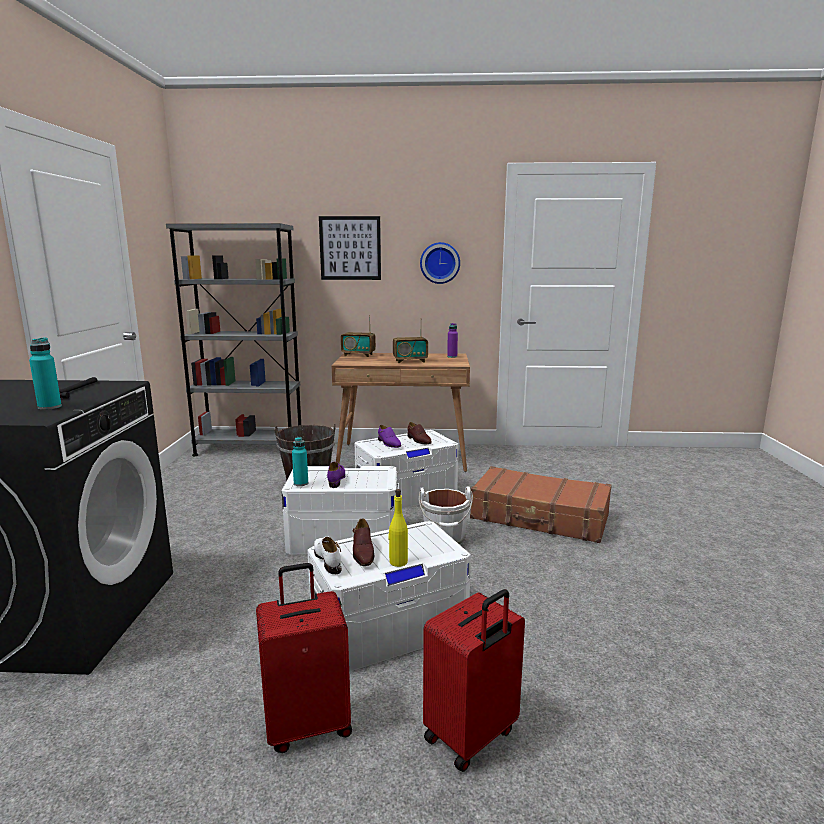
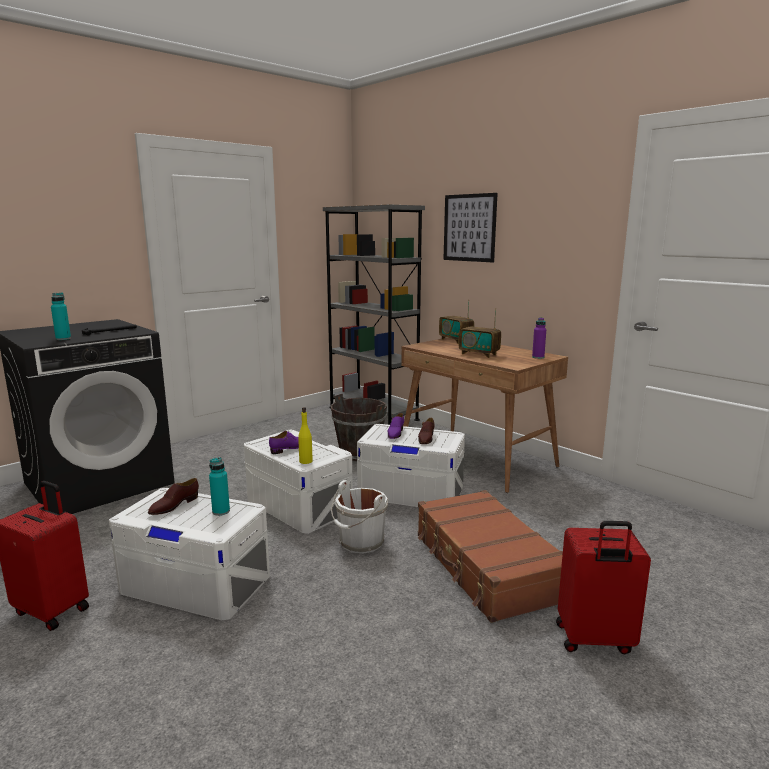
camera: 45 degrees right, 0 degrees up
(301, 483) = (262, 442): turquoise bottle -> turquoise bottle (221, 511)
(328, 559) = (149, 499): white shoe -> none
(398, 562) = (173, 522): yellow bottle -> yellow bottle (305, 461)
(440, 263) = (552, 245): wall clock -> none
(472, 736) = (86, 685): red suitcase -> red suitcase (594, 640)

